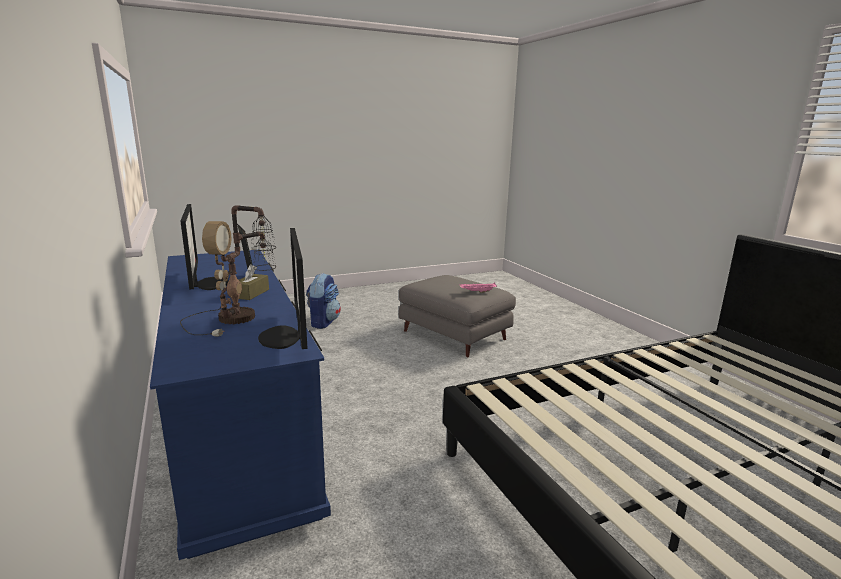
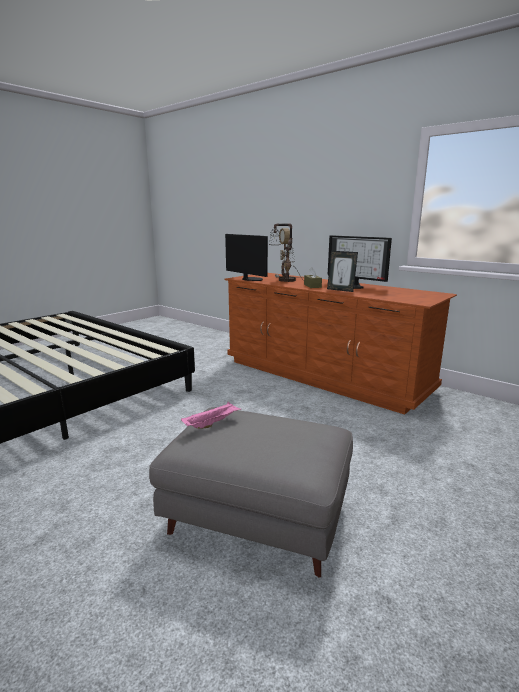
camera: 155 degrees right, 0 degrees up
(240, 429) = (323, 375): blue dresser -> brown dresser
(323, 322) = (469, 483): backpack -> none

